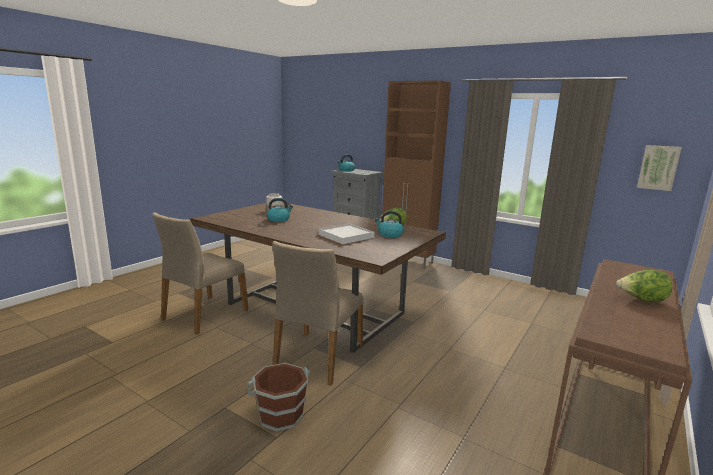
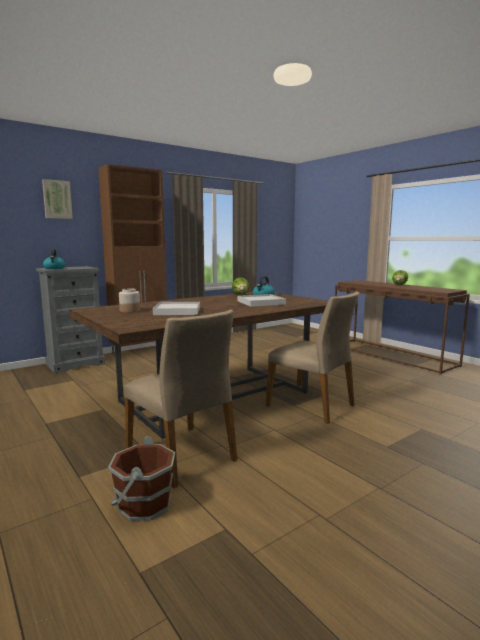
camera: 70 degrees left, 5 degrees down
(279, 219) = (177, 311): kettle -> white tray
(280, 414) = (394, 425): brown bucket -> brown bucket (143, 504)
(658, 167) = (276, 238): picture -> picture (57, 199)

